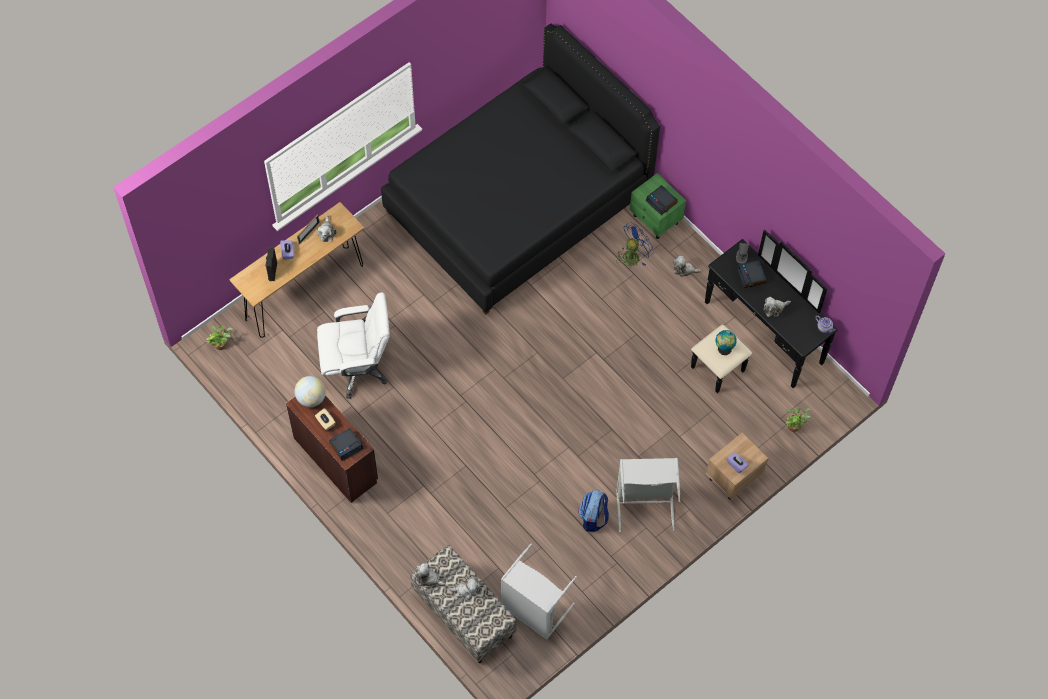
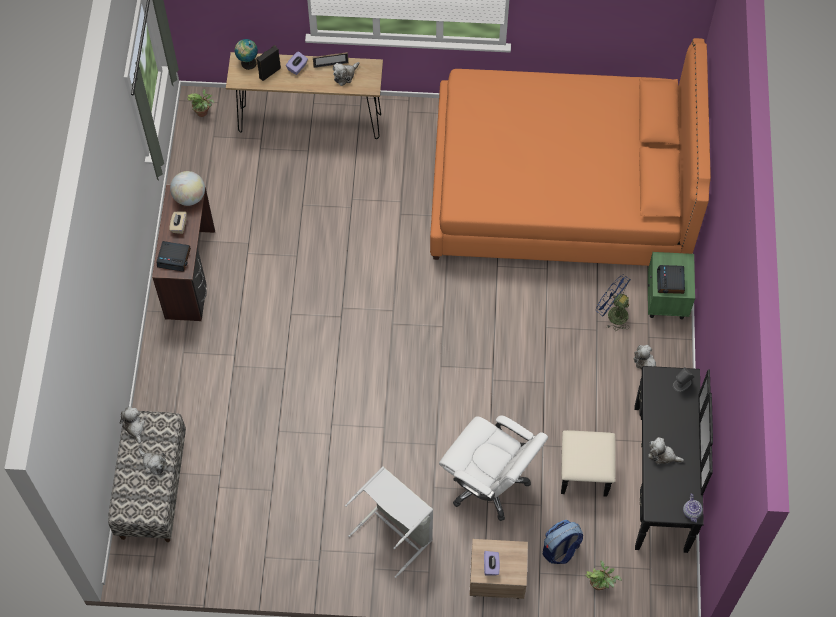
camera: 45 degrees right, 0 degrees up
(357, 368) = (285, 216): white office chair -> white office chair (489, 483)
(518, 202) = (560, 189): black bed -> orange bed
(533, 611) = (208, 536): grey laundry basket -> none
(593, 518) = (340, 505): backpack -> backpack (560, 549)
(633, 255) = (613, 314): blue fan -> blue fan turned 150 degrees counterclockwise
(723, 349) = (589, 455): globe -> globe (247, 63)
(751, 276) = (672, 409): alarm clock -> none

